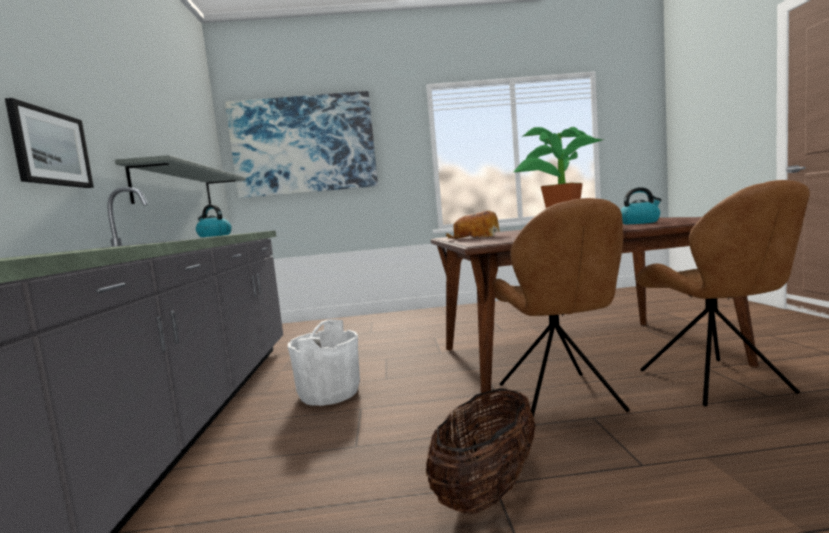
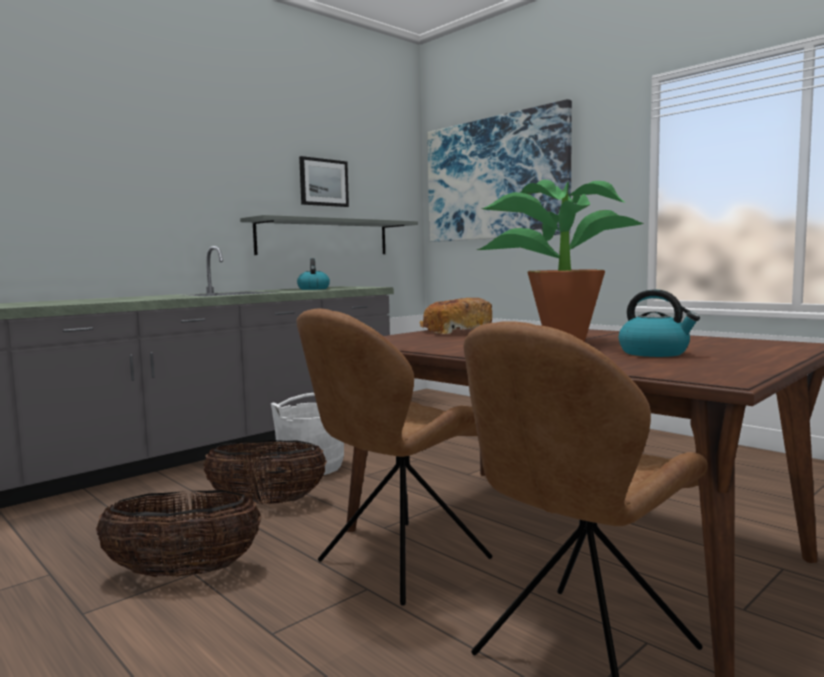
camera: 50 degrees right, 0 degrees up
(50, 148) = (170, 217): picture -> picture (323, 182)
(379, 424) = (267, 503): none -> basket

